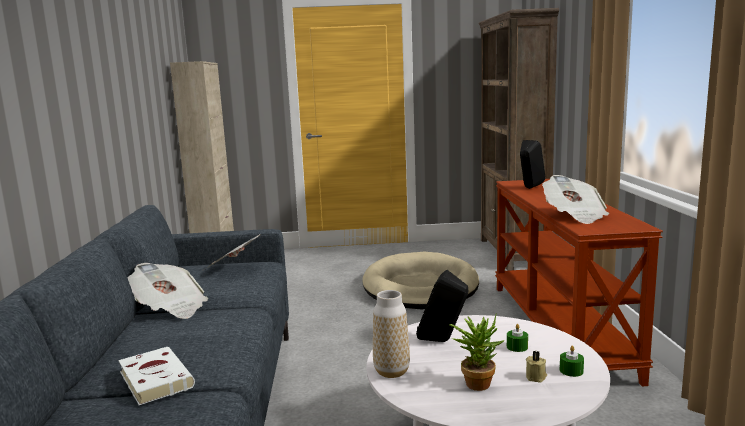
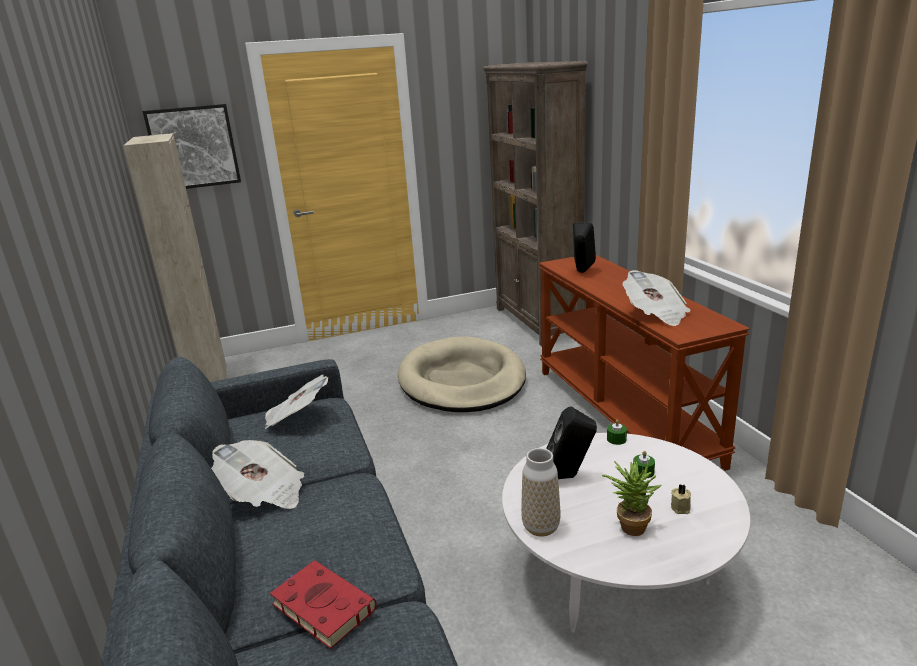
camera: 15 degrees left, 10 degrees up
(155, 379) = (321, 606): white book -> red book
(234, 77) = (193, 147): none -> picture
(571, 371) = (707, 493): green candle -> green candle (616, 439)

